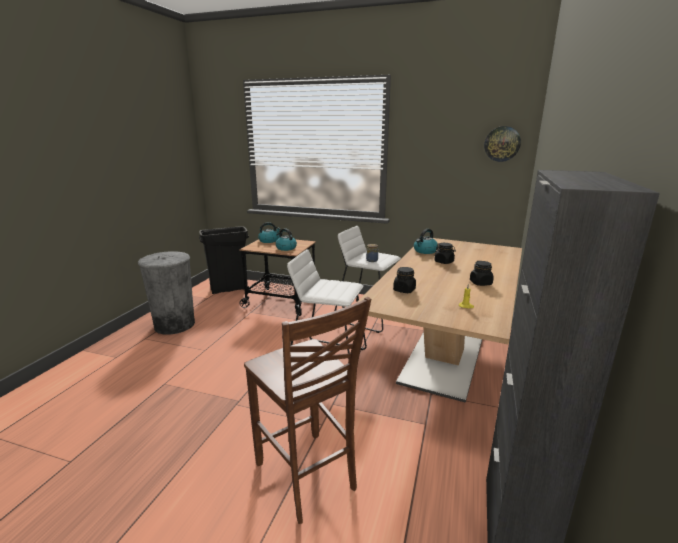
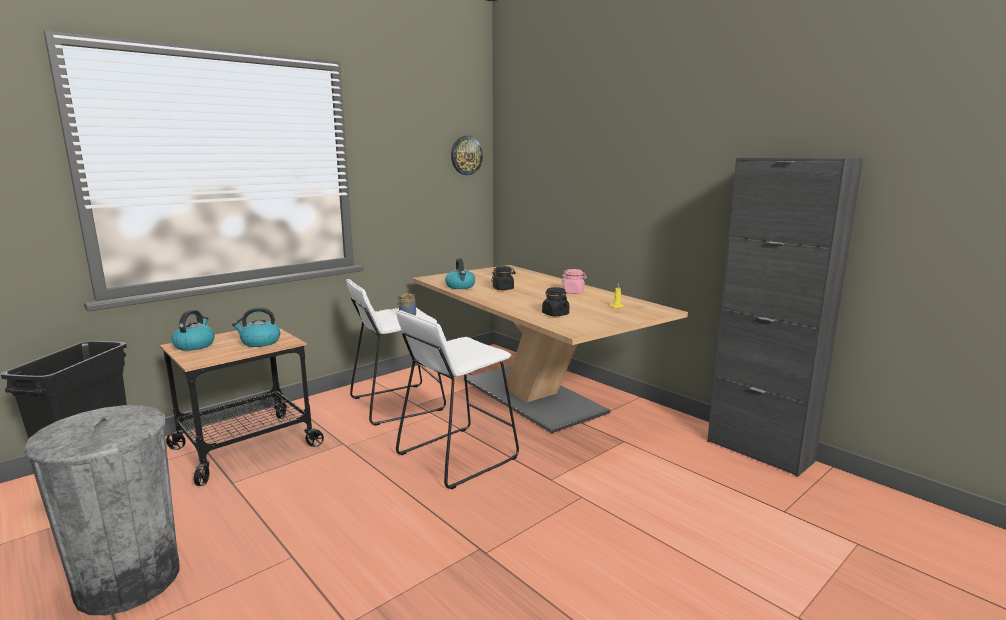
camera: 60 degrees left, 5 degrees down
(307, 477) = (659, 529): brown chair -> none
(480, 283) = (573, 292): black jar -> pink jar

